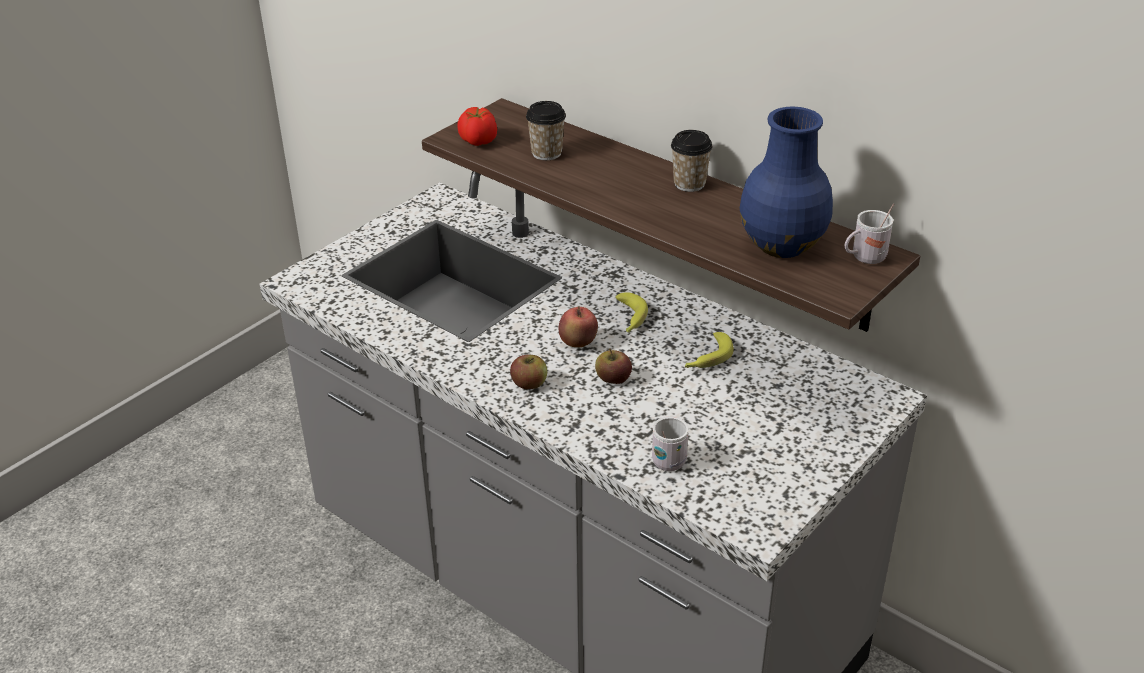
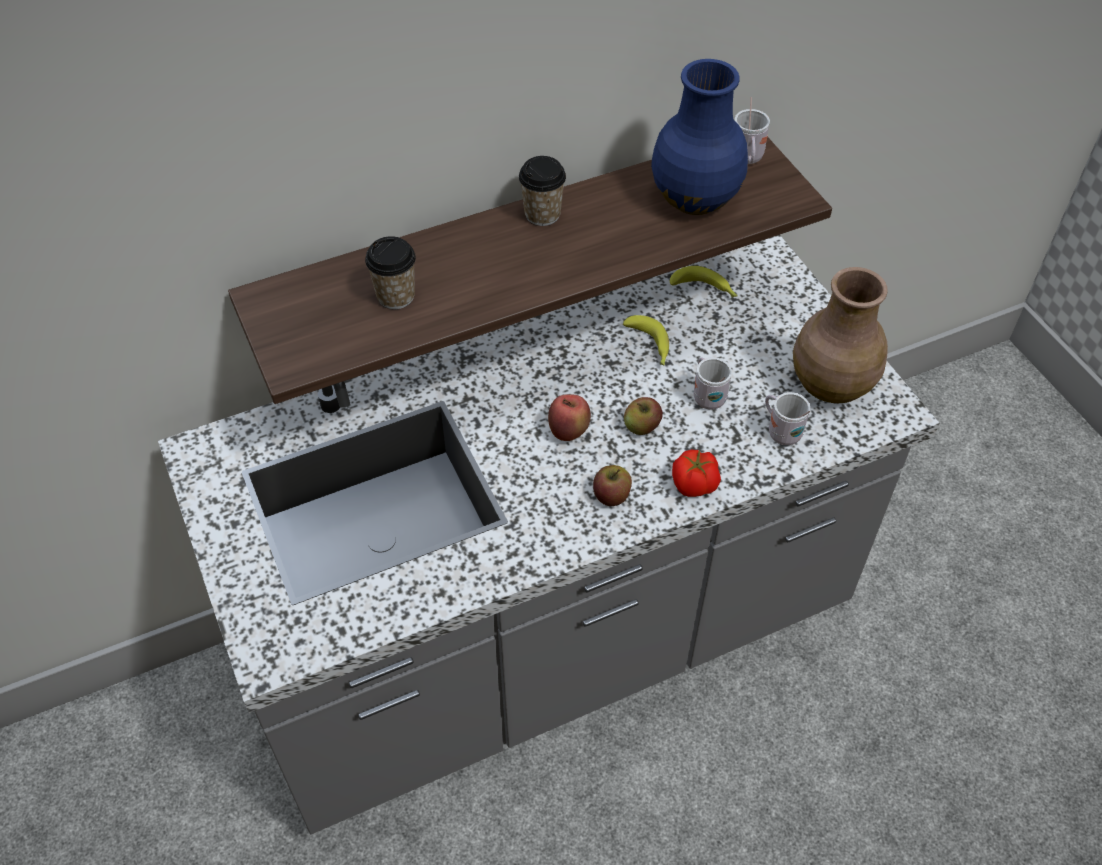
camera: 65 degrees left, 15 degrees up
(478, 141) = (321, 344): tomato -> tomato (695, 485)
(629, 319) = (553, 376): banana -> banana (705, 289)
(677, 405) = (707, 395): none -> white mug
(755, 477) = (832, 384): none -> brown vase

